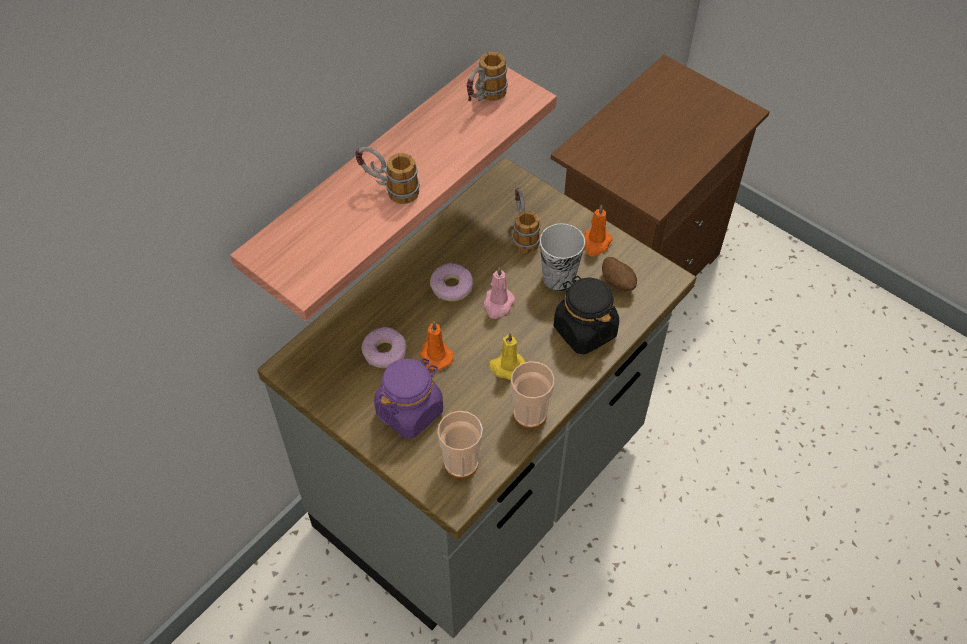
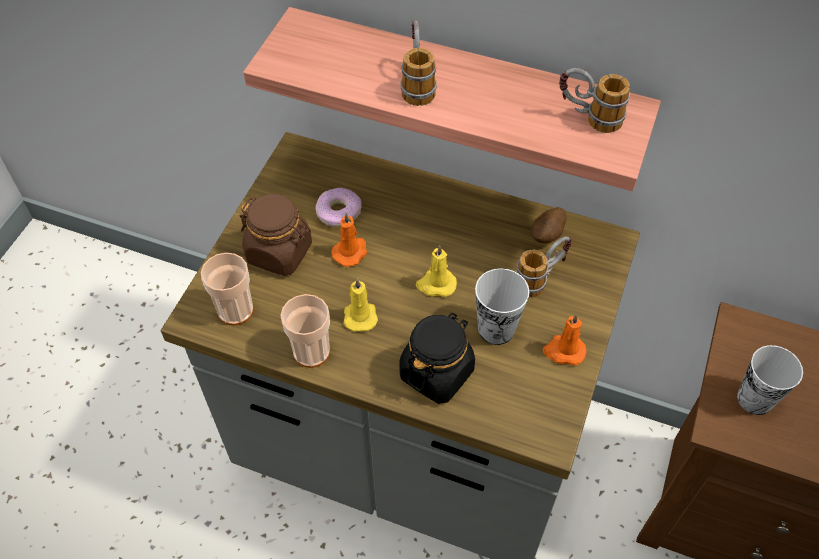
camera: 70 degrees right, 0 degrees up
(410, 411) = (280, 252): purple jar -> brown jar
(451, 287) = (439, 239): donut -> none
(498, 304) = (436, 284): pink candle -> yellow candle
(618, 283) = (517, 388): potato -> potato (547, 235)
(639, 171) = (755, 399): none -> cup

